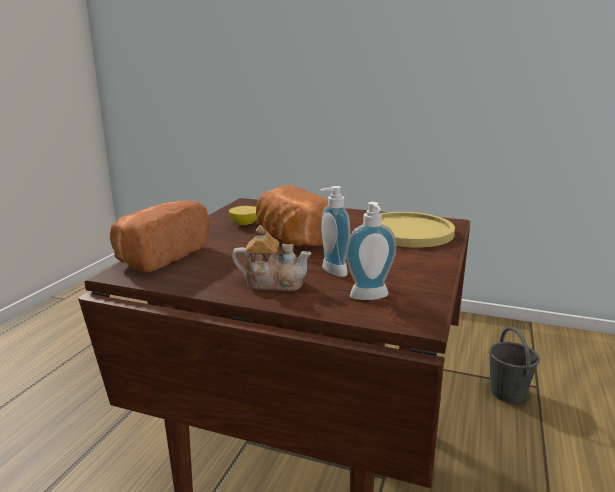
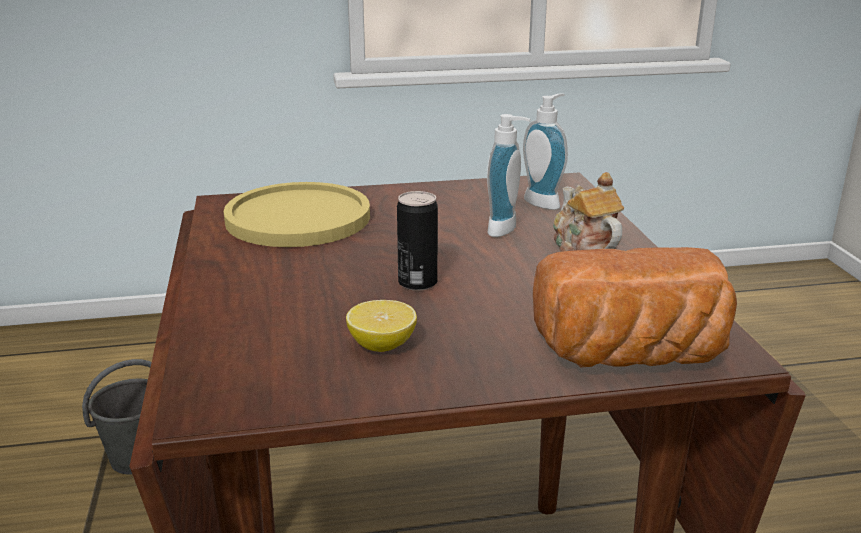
camera: 120 degrees left, 5 degrees up
(289, 238) = (417, 283): bread -> can

